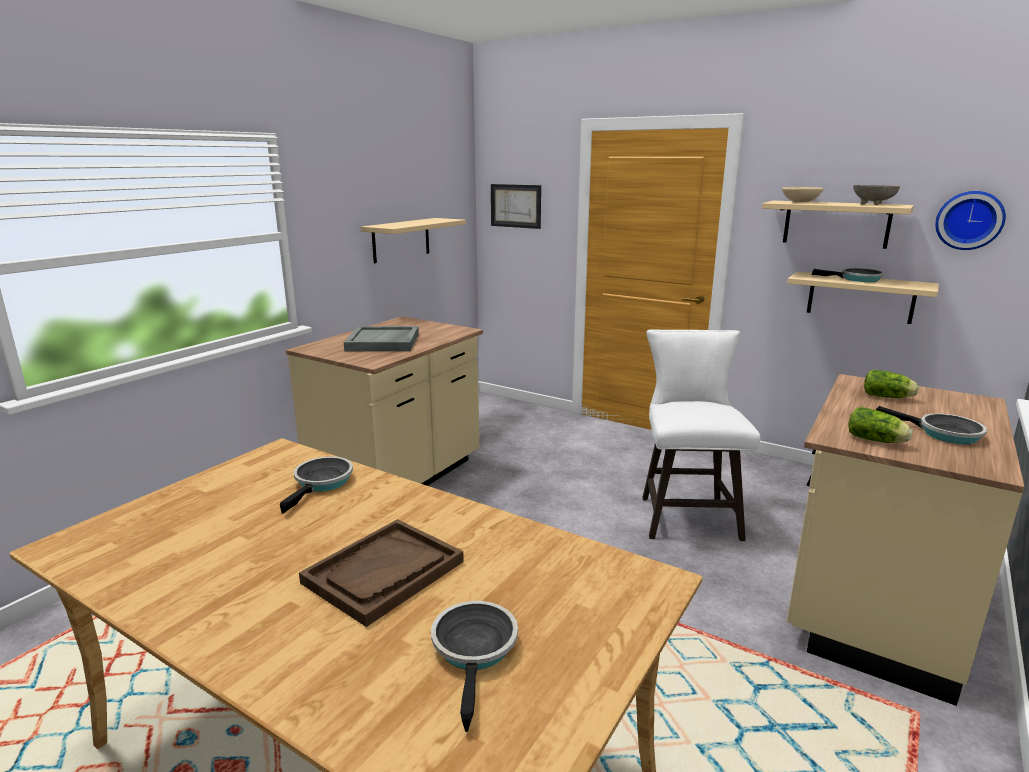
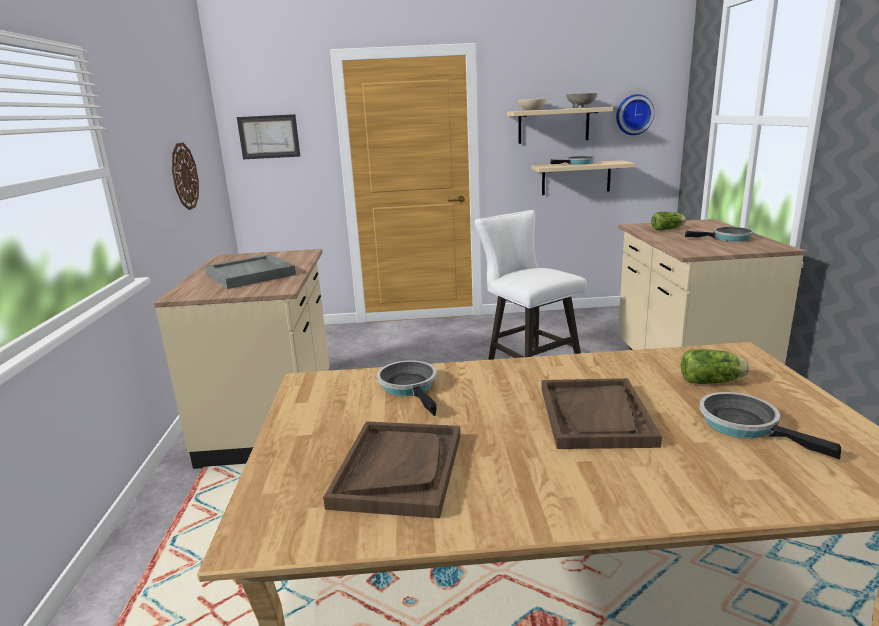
camera: 35 degrees left, 0 degrees up
(192, 543) = (398, 469): none -> brown tray
(401, 240) = (184, 176): beige shelf -> wall clock
(877, 441) = (712, 248): lettuce -> lettuce (713, 382)

